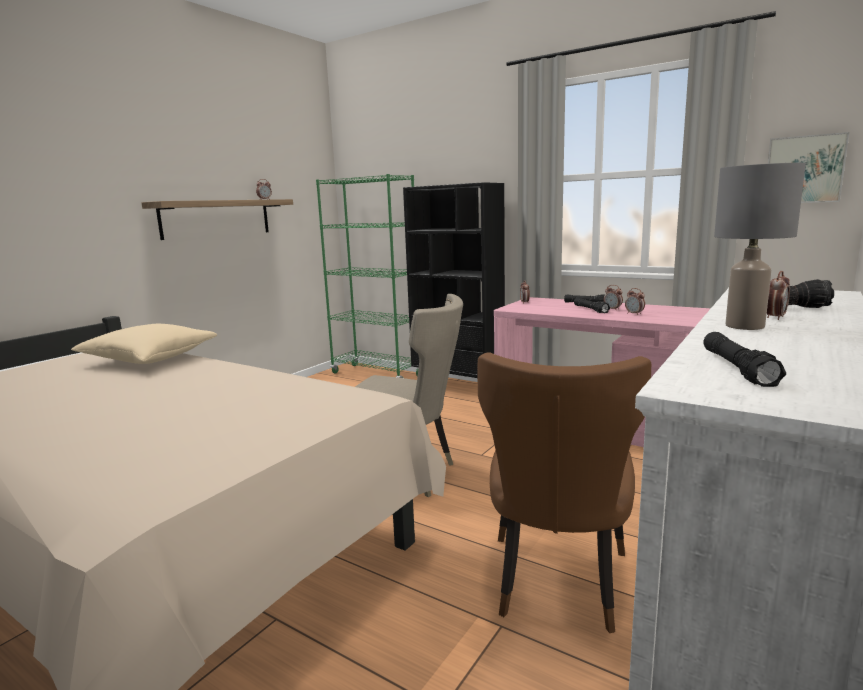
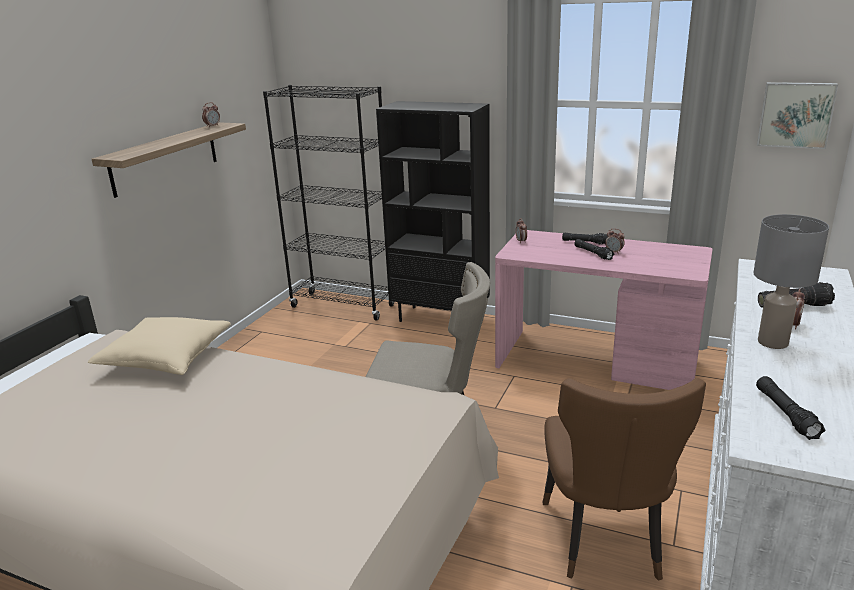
camera: 10 degrees left, 10 degrees up
(376, 374) = (343, 306): green bookcase -> black bookcase
(634, 314) = (637, 260): alarm clock -> none

